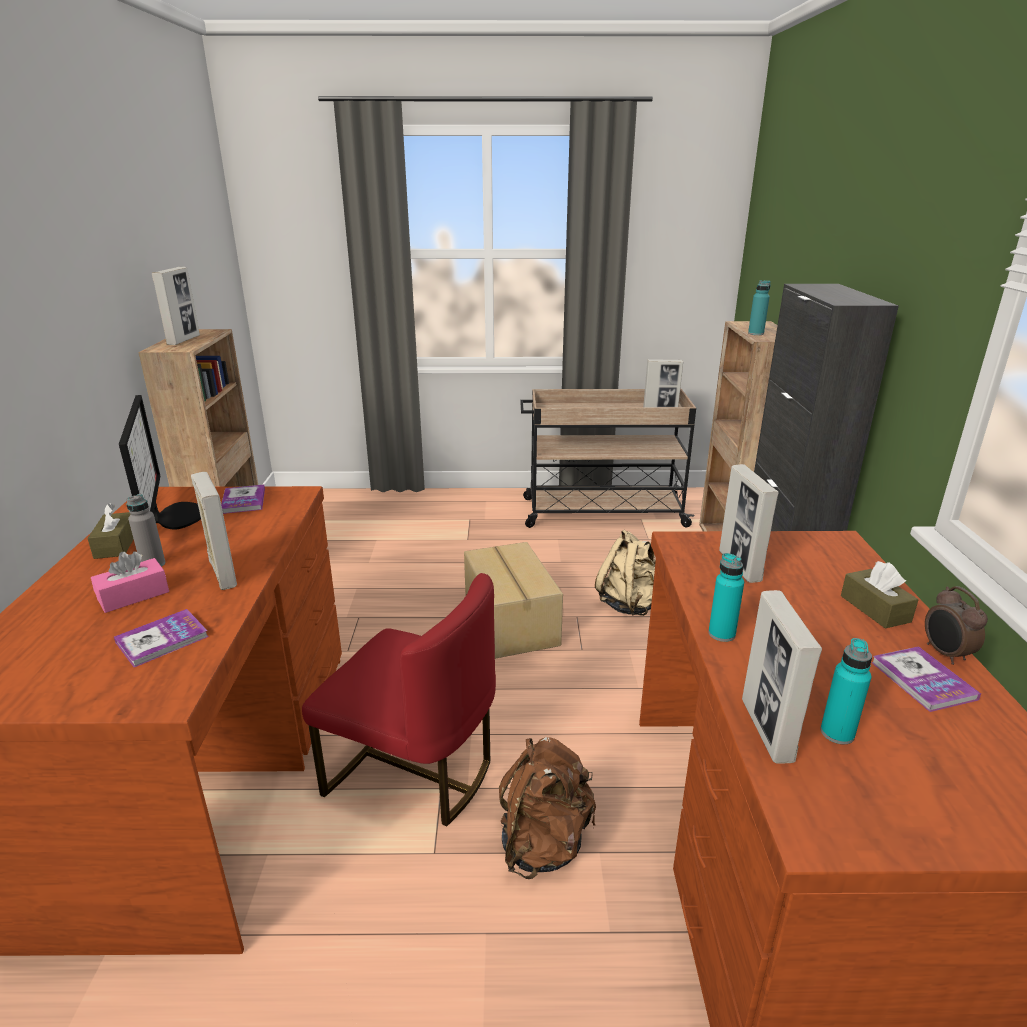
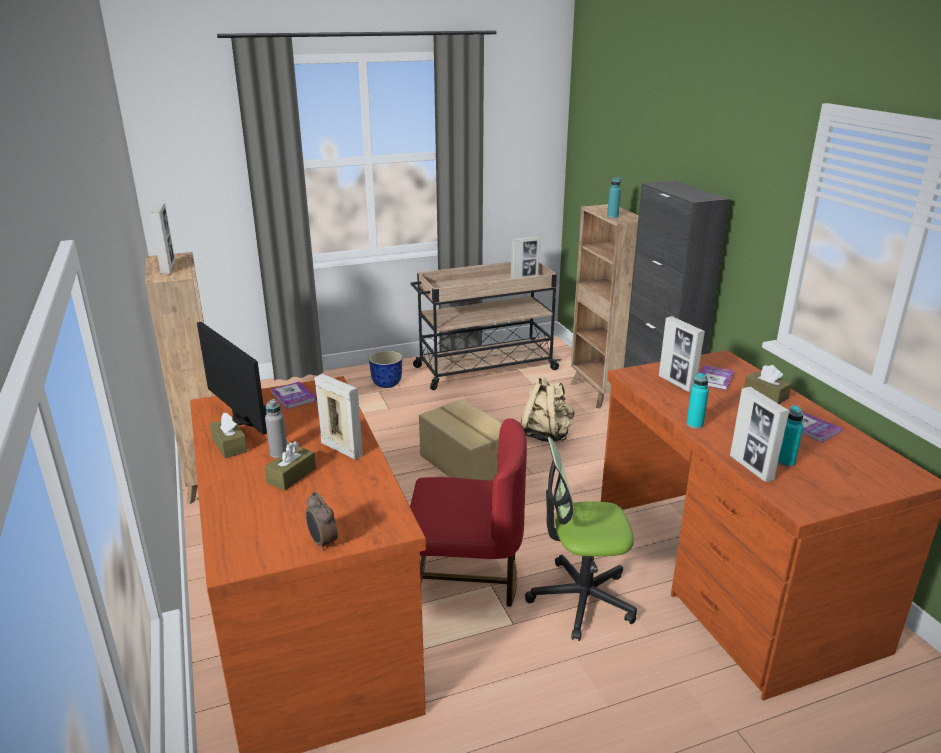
camera: 20 degrees left, 0 degrees up
(133, 595) = (291, 476): pink tissue box -> brown tissue box
(162, 639) = (350, 497): book -> book (714, 379)
(483, 512) = (386, 383): none -> planter
(544, 843) = (581, 599): brown backpack -> office chair
(945, 654) = (813, 412): alarm clock -> alarm clock (322, 543)

